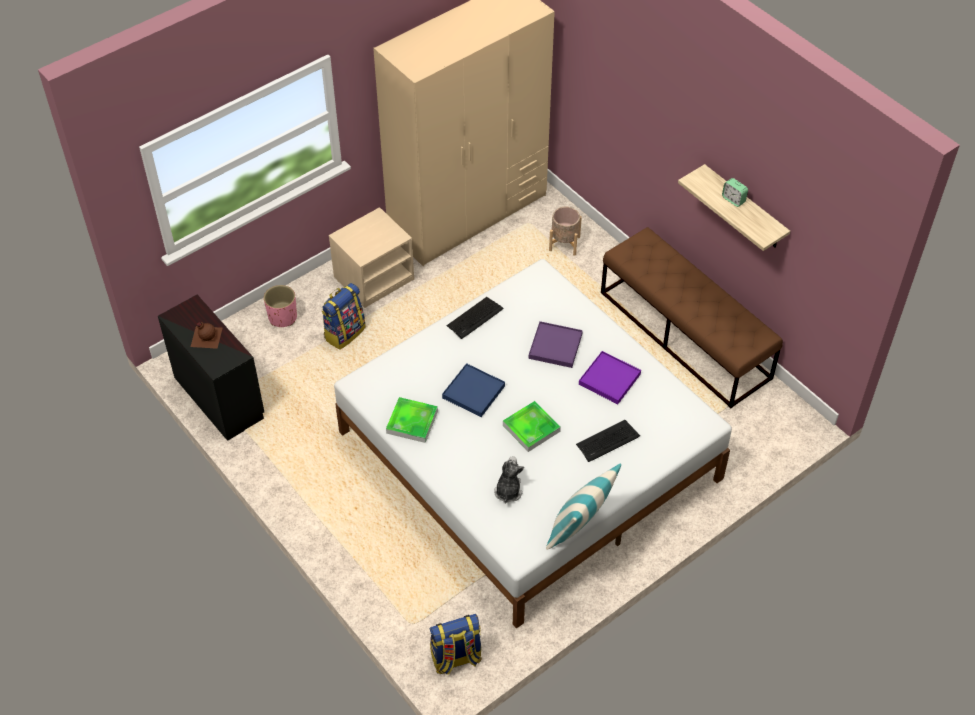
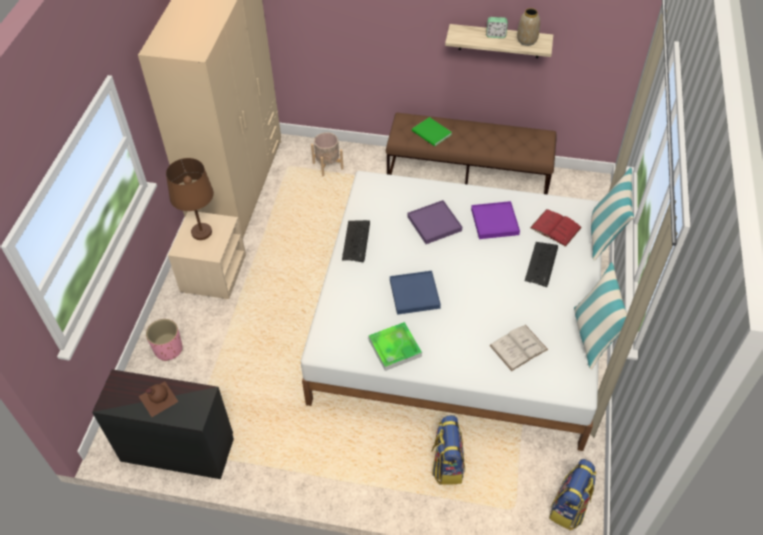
camera: 40 degrees left, 0 degrees up
(344, 333) = (231, 328): backpack -> backpack (447, 464)
(371, 233) = (202, 232): none -> brown table lamp
(508, 491) = (518, 347): plush toy -> white book
(531, 428) = (483, 291): tray -> none
(656, 267) = (431, 133): none -> green book
(658, 420) = (555, 227): none -> red book
(694, 456) = (604, 235): none -> pillow
(756, 222) = (527, 40): none -> vase

